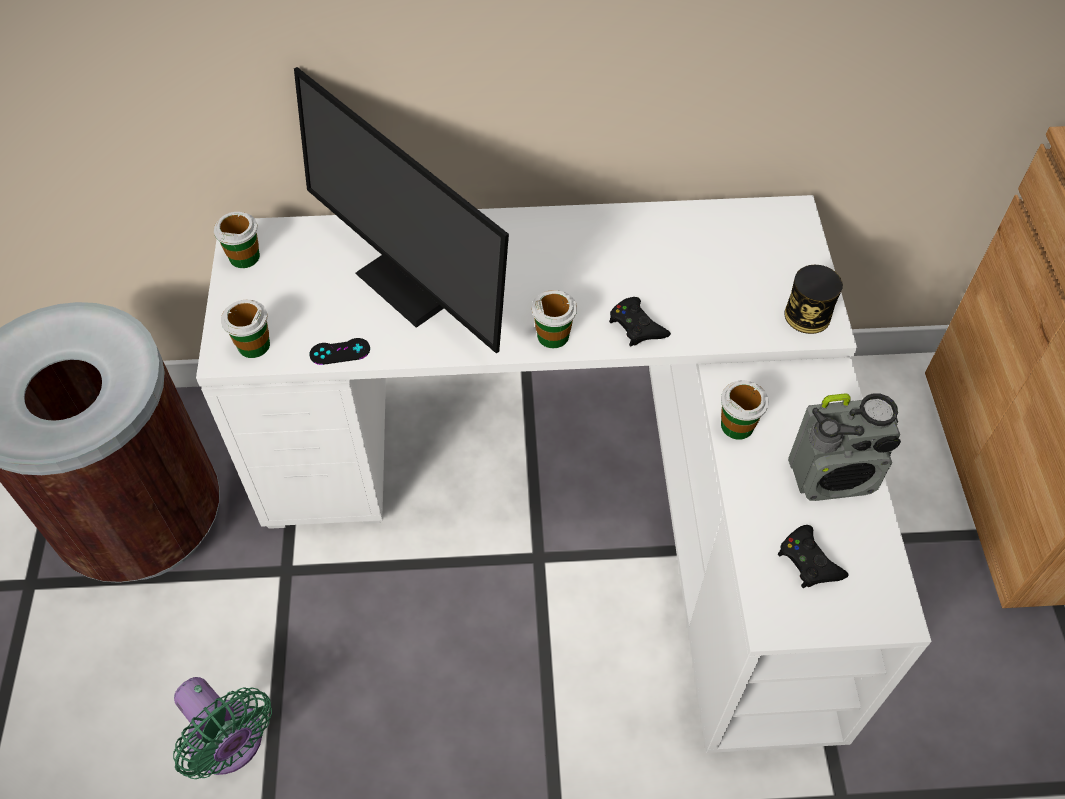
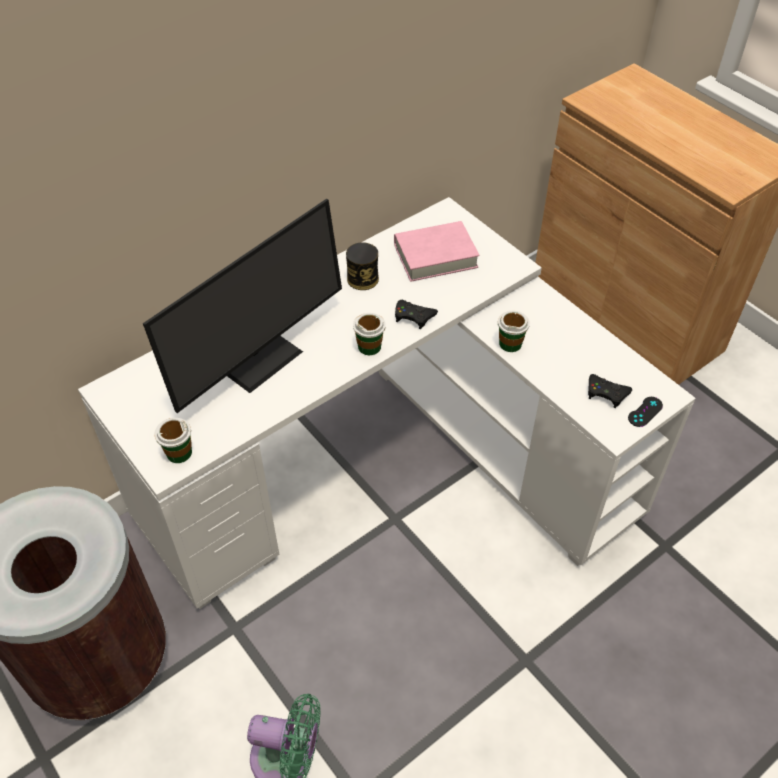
camera: 35 degrees left, 5 degrees down
(244, 256) = (120, 402): cup -> none
(340, 351) = (242, 425): black game controller -> black game controller (645, 412)
(419, 277) = (254, 355): monitor -> monitor turned 60 degrees counterclockwise
(729, 263) = (435, 256): none -> pink book
(807, 315) = (502, 263): can -> can (362, 279)
(833, 476) = (581, 343): radio -> none

